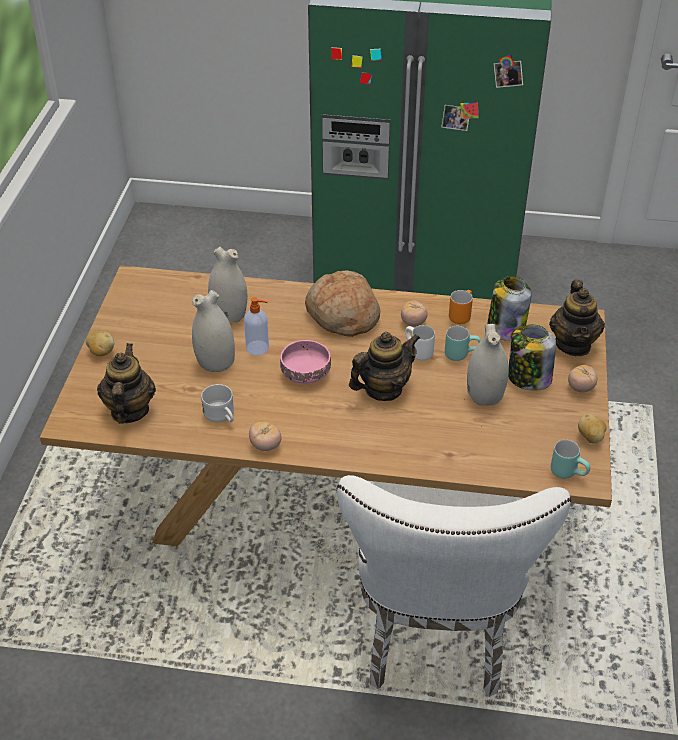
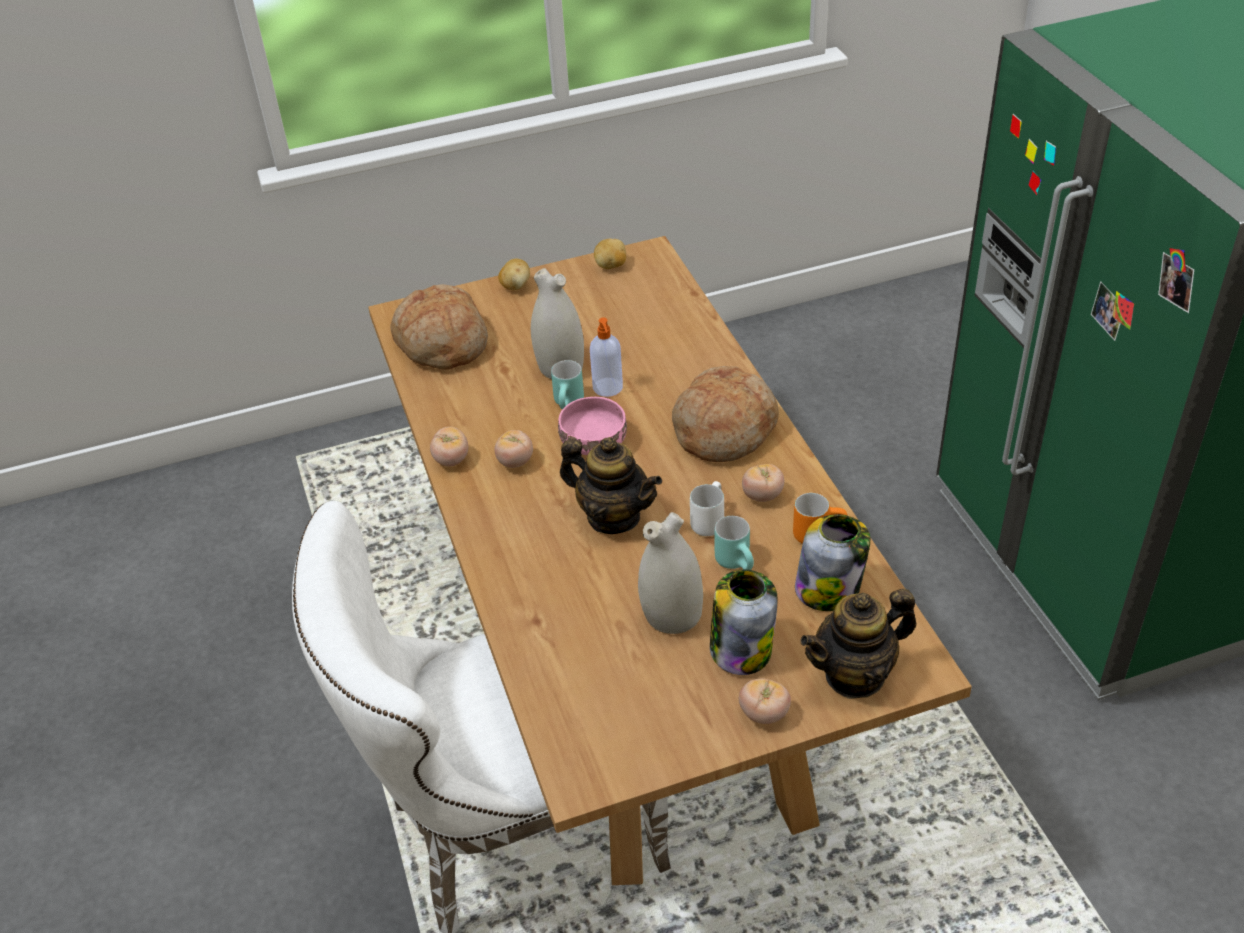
camera: 65 degrees right, 0 degrees up
(129, 411) = (441, 343): teapot -> bread
(221, 416) = (476, 408): white mug -> none
(229, 315) = (647, 343): white vase -> none
(294, 415) = (515, 461): none -> tomato
(569, 472) = (579, 756): turquoise mug -> turquoise mug (570, 404)
(590, 437) = (665, 758): potato -> potato (611, 266)

